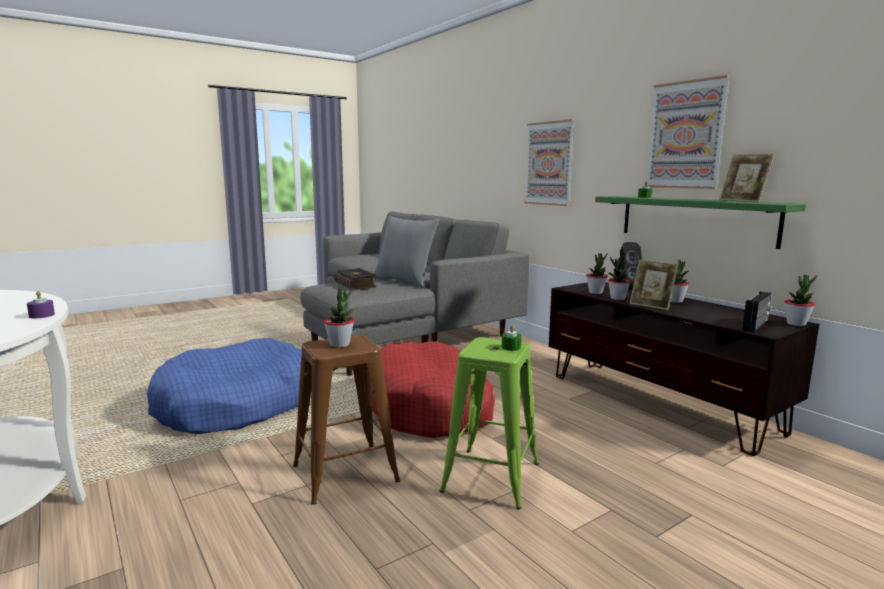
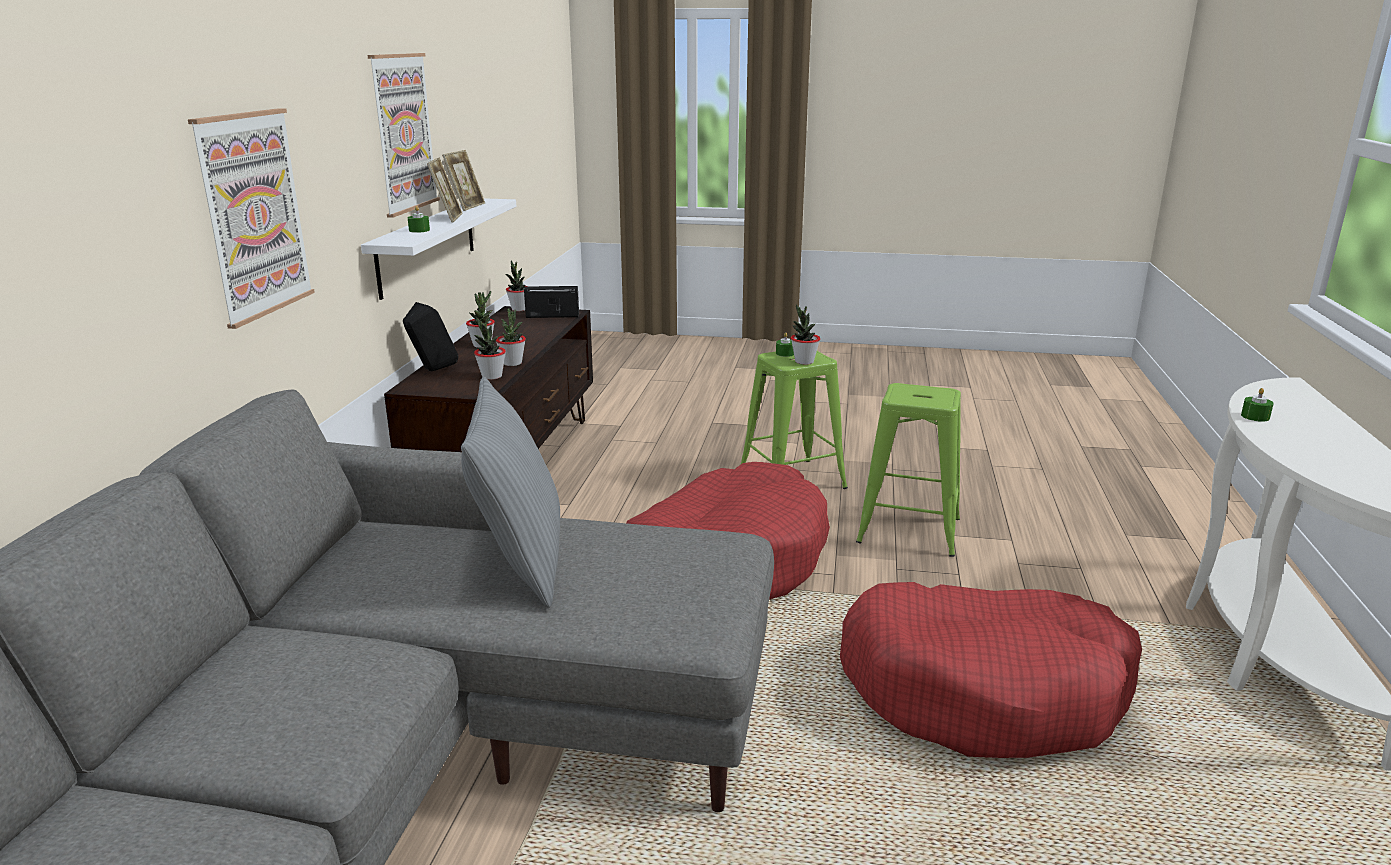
camera: 135 degrees left, 10 degrees up
(41, 315) = (1255, 416): purple candle -> green candle
(235, 405) = (984, 690): blue dog bed -> red dog bed
(340, 345) = (921, 396): potted plant -> potted plant (804, 362)
(346, 473) = (908, 530): brown stool -> green stool
(356, 285) = (649, 581): book -> none
(651, 306) = (528, 348): picture frame -> picture frame (448, 218)
(695, 219) = (427, 245): green shelf -> white shelf

